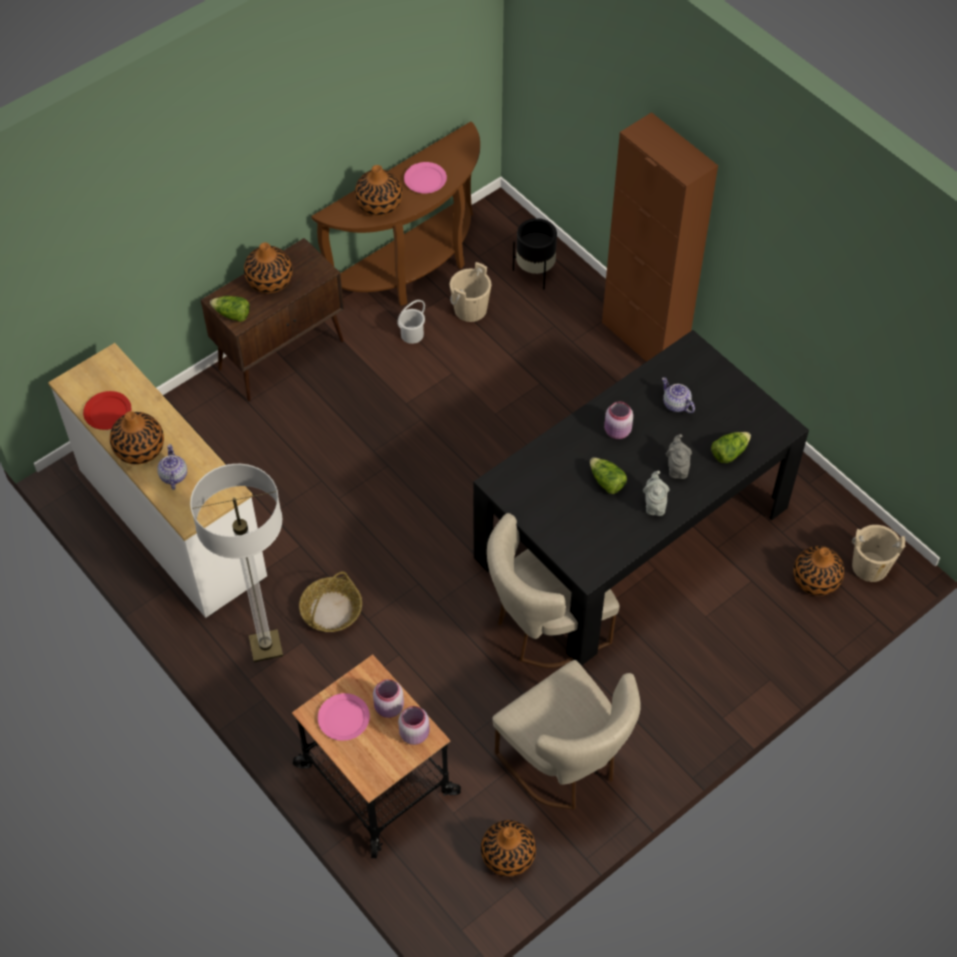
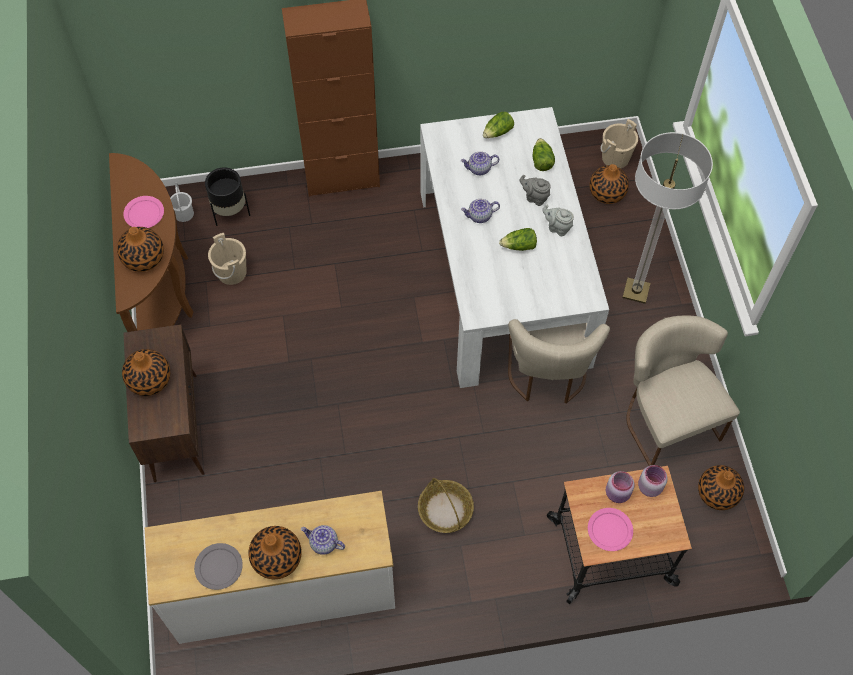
camera: 60 degrees left, 5 degrees up
(107, 412) = (218, 567): red plate -> grey plate
(232, 315) = (164, 425): lettuce -> lettuce (498, 132)
(266, 646) = (449, 574): floor lamp -> floor lamp (636, 291)
(412, 334) = (226, 323): white bucket -> white bucket (184, 213)
(566, 764) = (665, 418): beige chair -> beige chair turned 105 degrees counterclockwise
(617, 432) = (479, 216): pink jar -> teapot
(631, 533) = (503, 277): black dining table -> white dining table

